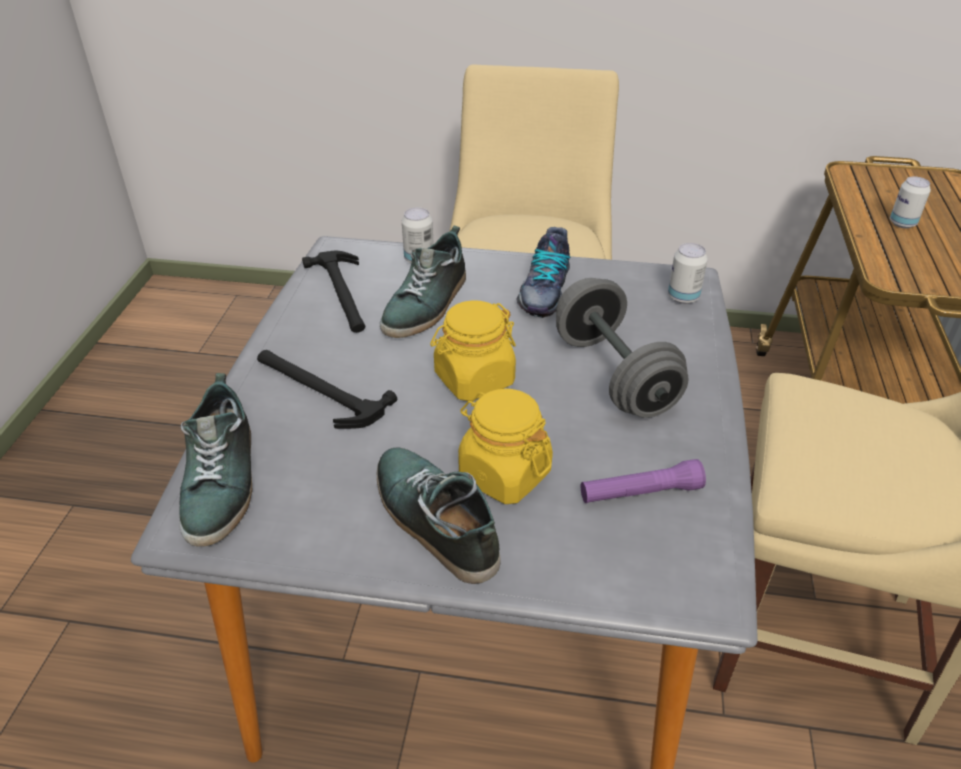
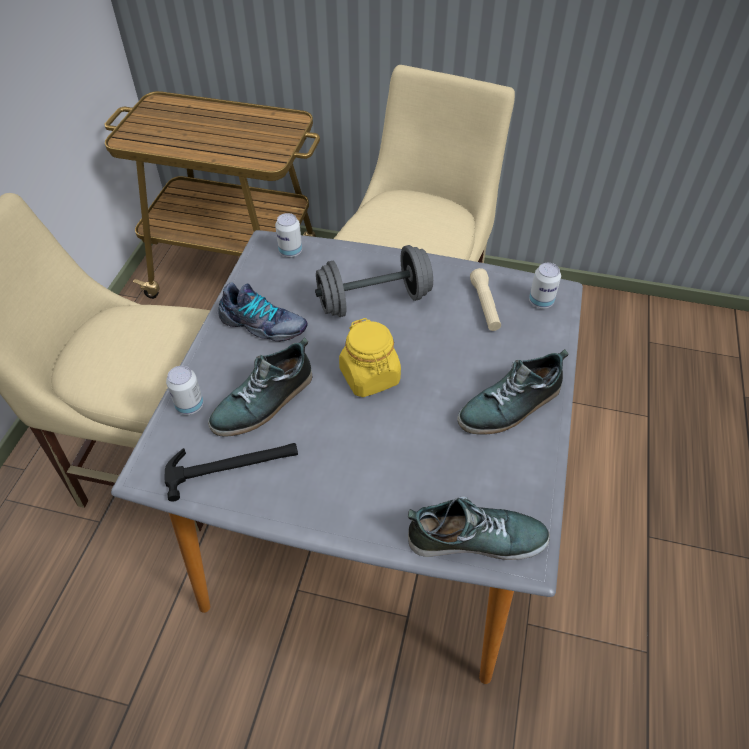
camera: 85 degrees left, 10 degrees up
(317, 390) = (371, 479): hammer -> none
(427, 304) = (264, 402): shoe -> shoe turned 105 degrees clockwise
(504, 474) = (469, 367): yellow jar -> none
(640, 493) = (485, 306): purple flashlight -> beige flashlight
(902, 223) = (206, 138): can -> can (541, 302)

